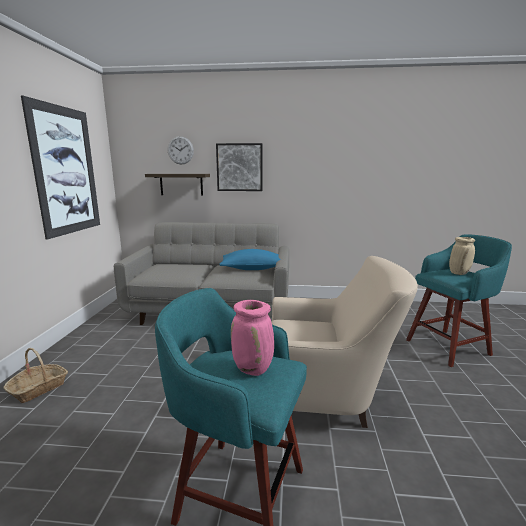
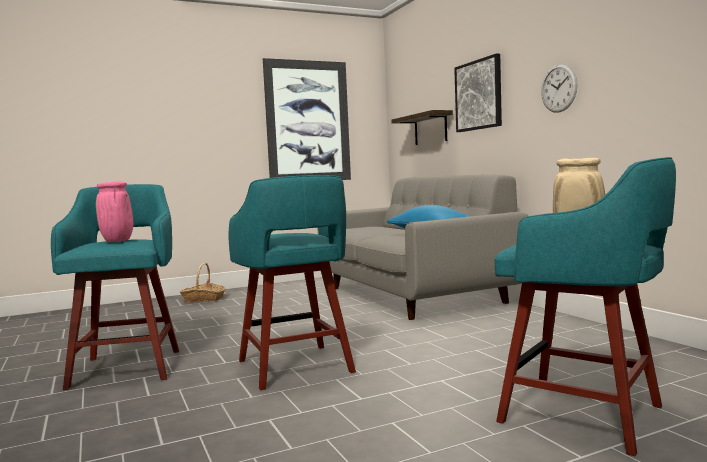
camera: 60 degrees right, 10 degrees down
(180, 150) = (430, 85): wall clock -> wall clock (558, 88)
(327, 396) = (295, 367): beige armchair -> turquoise stool

